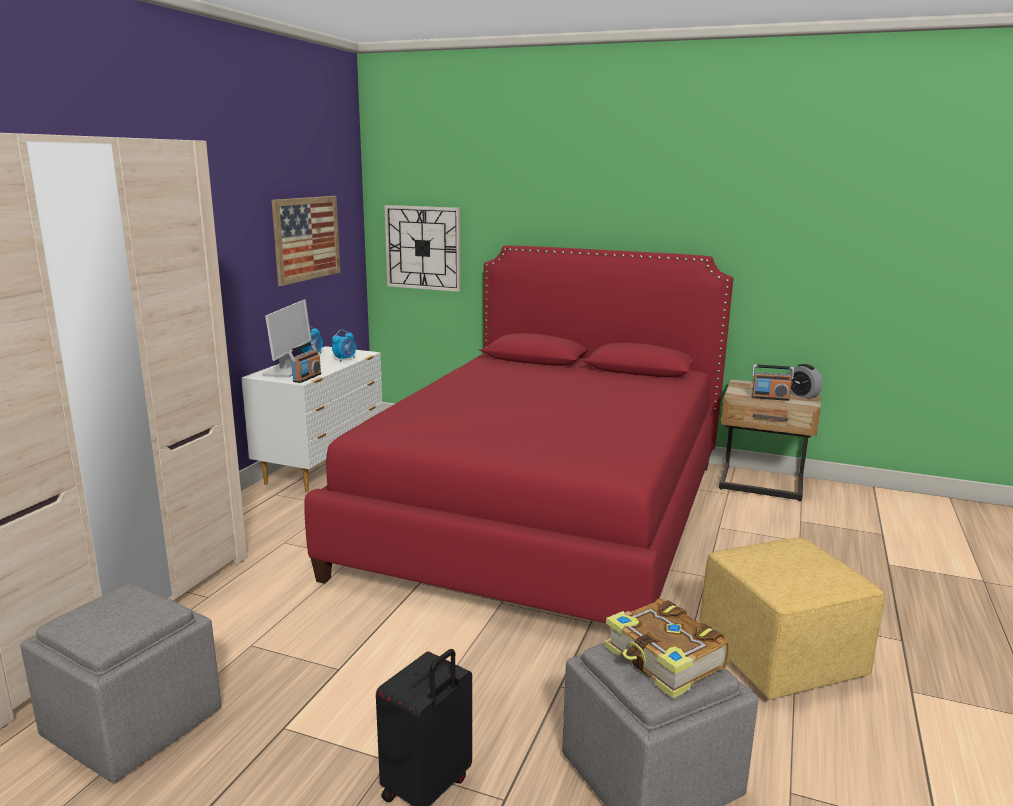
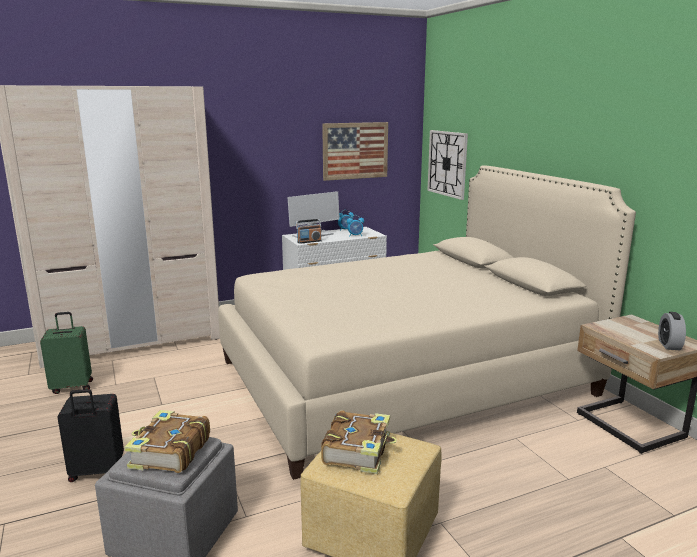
camera: 45 degrees right, 0 degrees up
(133, 723) = (72, 386): grey ottoman -> green suitcase
(545, 514) = (405, 377): red bed -> beige bed
(770, 398) = (625, 337): radio -> none
(776, 568) = (358, 450): none -> book

